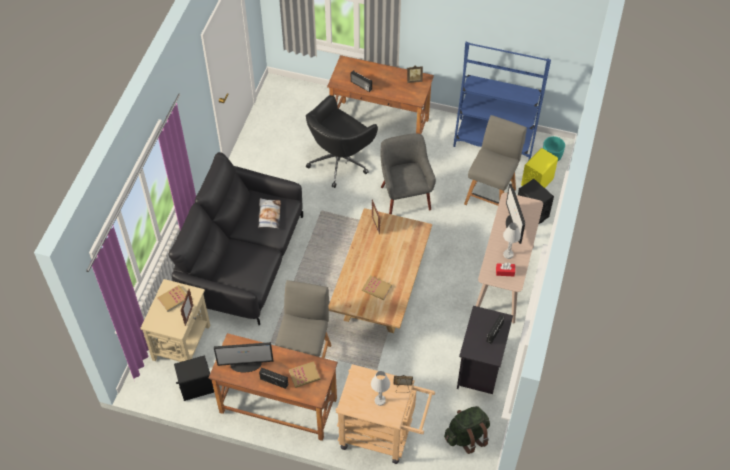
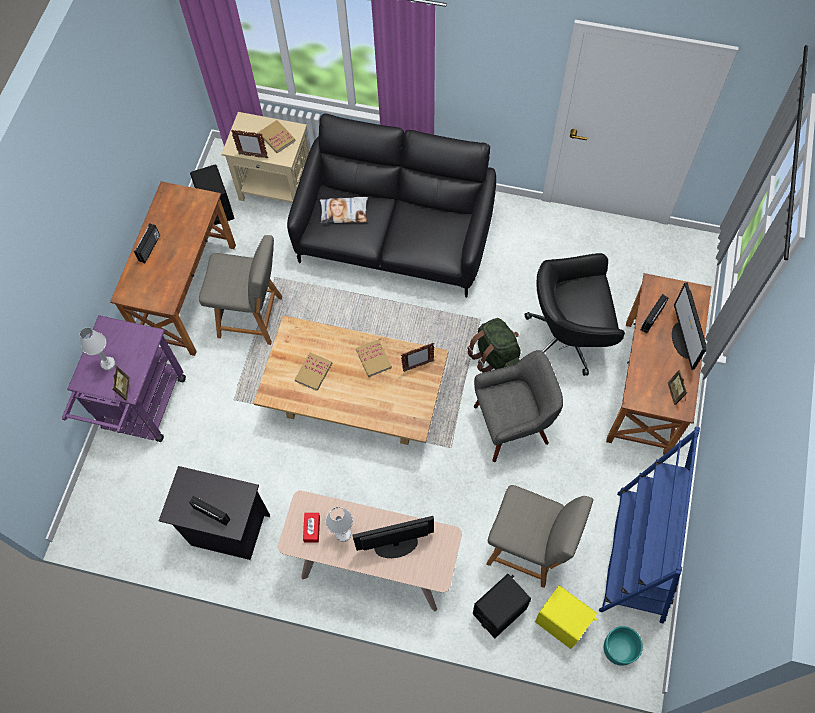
camera: 90 degrees right, 10 degrees up
(246, 364) = (175, 217): monitor -> monitor (684, 341)
(269, 215) = (429, 237): pillow -> pillow (344, 212)
(304, 375) = (156, 280): book -> book (373, 359)
(340, 161) = (568, 337): black office chair -> black office chair turned 45 degrees counterclockwise
(382, 435) = (141, 410): beige cart -> purple cart
(466, 436) = (133, 511): green backpack -> green backpack (495, 356)

